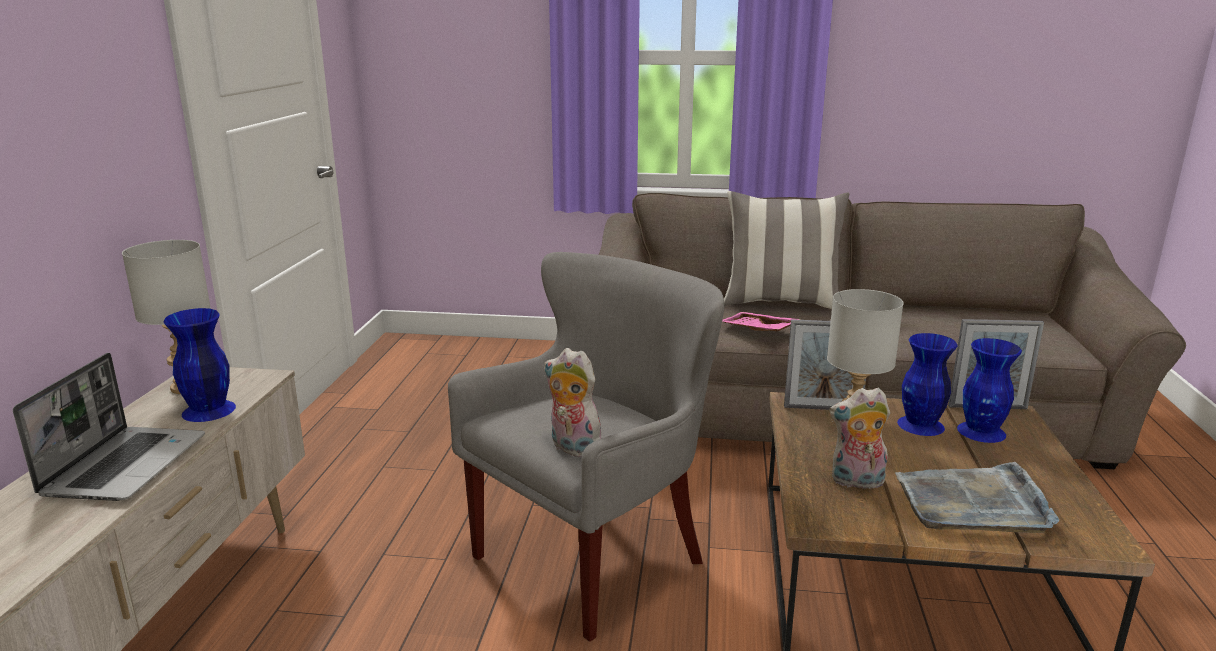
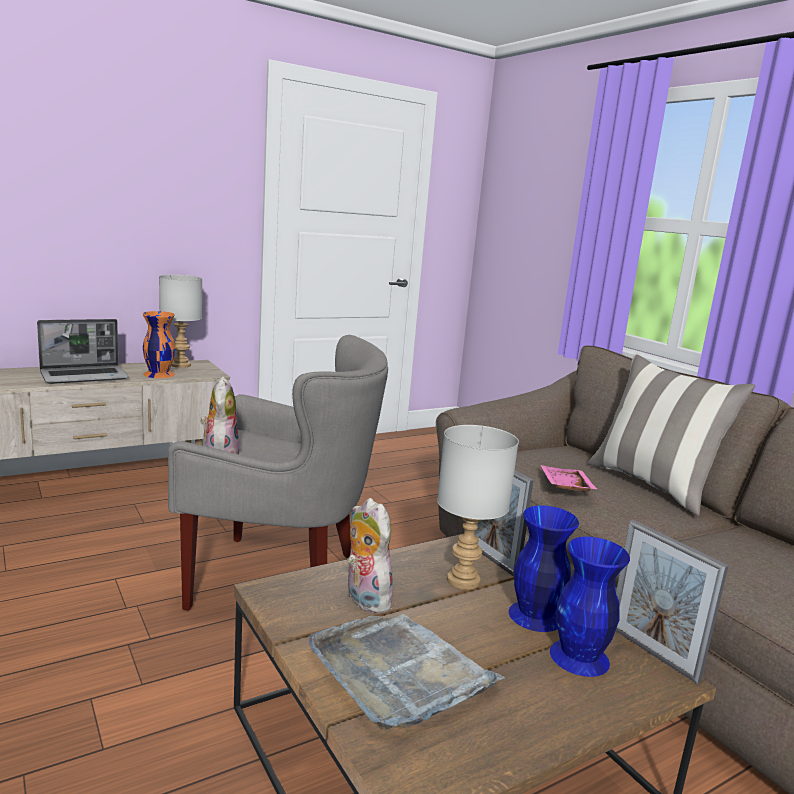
camera: 50 degrees right, 5 degrees down
(207, 410) = (158, 374): blue vase -> orange vase

